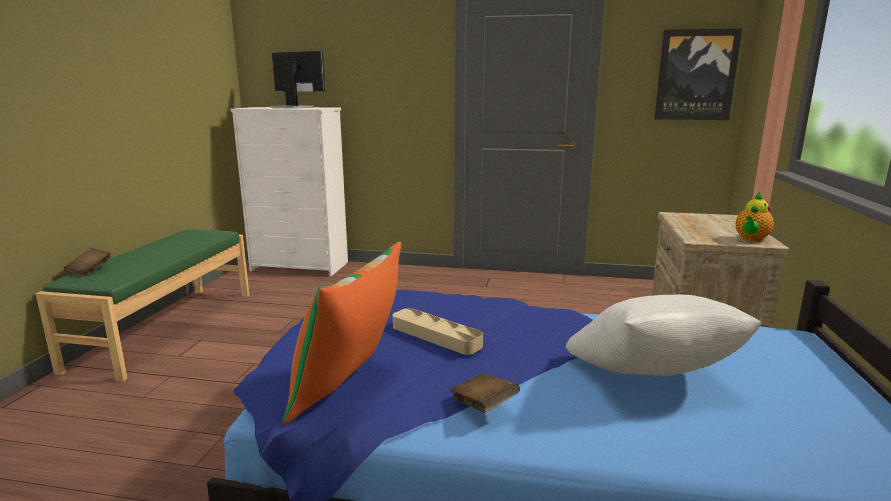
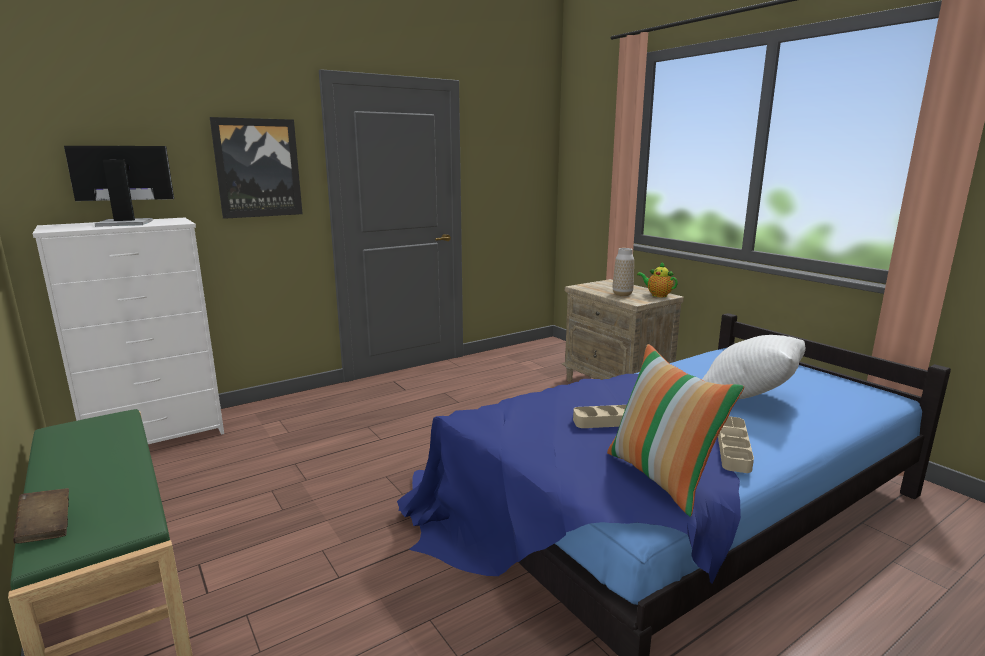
camera: 45 degrees left, 0 degrees up
(483, 406) = (733, 448): brown book -> beige tray
(696, 75) = (527, 170): picture -> picture (258, 168)
(703, 230) = (622, 294): none -> vase
(751, 239) = (657, 295): teapot -> teapot turned 135 degrees clockwise

